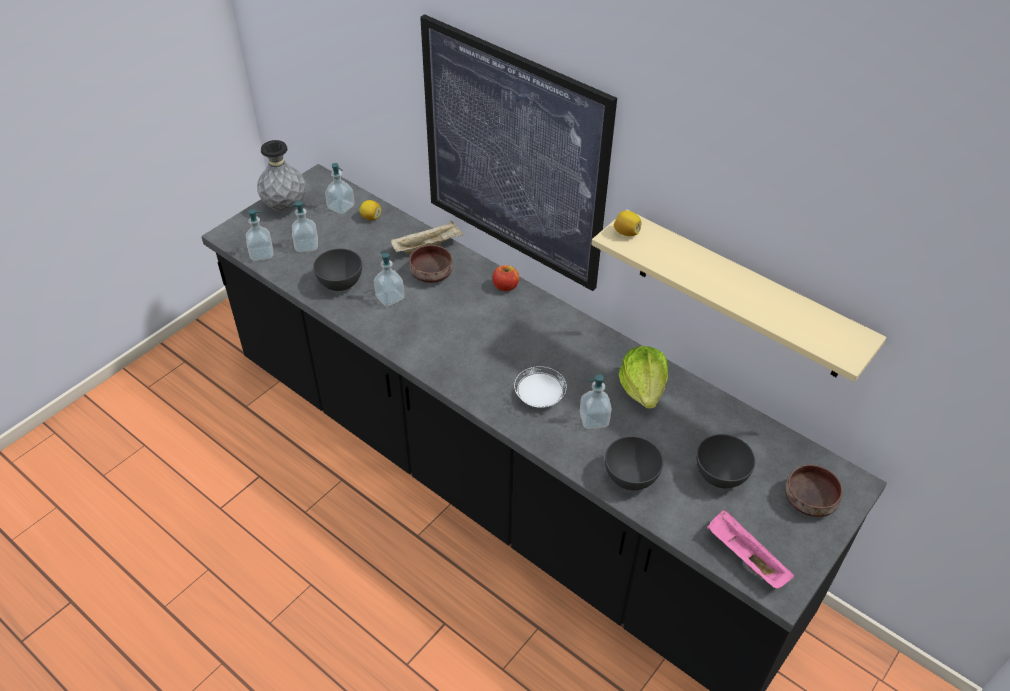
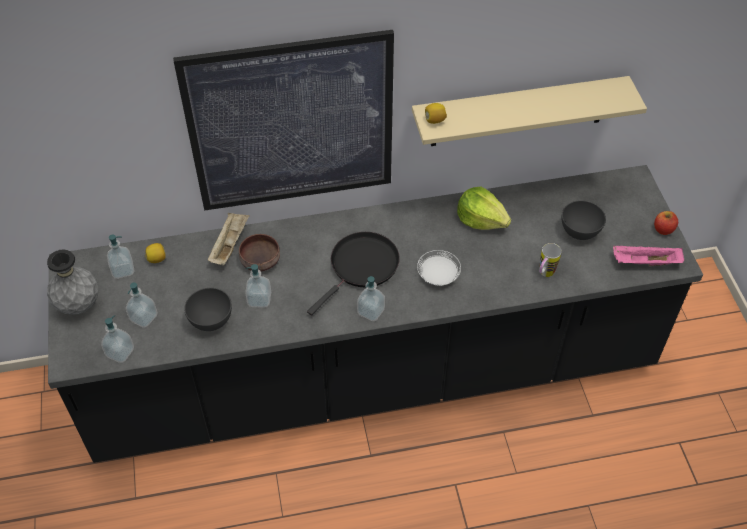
camera: 50 degrees left, 5 degrees up
(493, 339) = (361, 267): none -> black frying pan
(505, 286) = (318, 227): apple -> apple (663, 229)
(594, 419) = (483, 261): soap dispenser -> soap dispenser (371, 311)
(630, 477) = (544, 274): grey bowl -> mug
(809, 501) = (631, 206): brown bowl -> none

